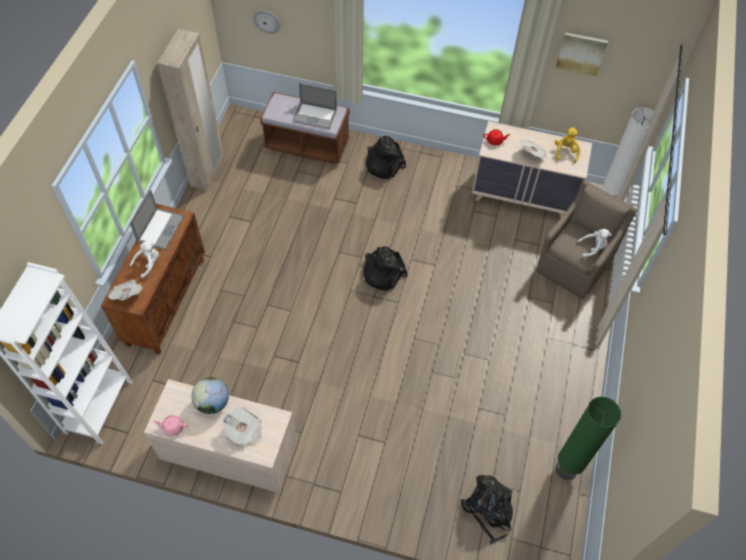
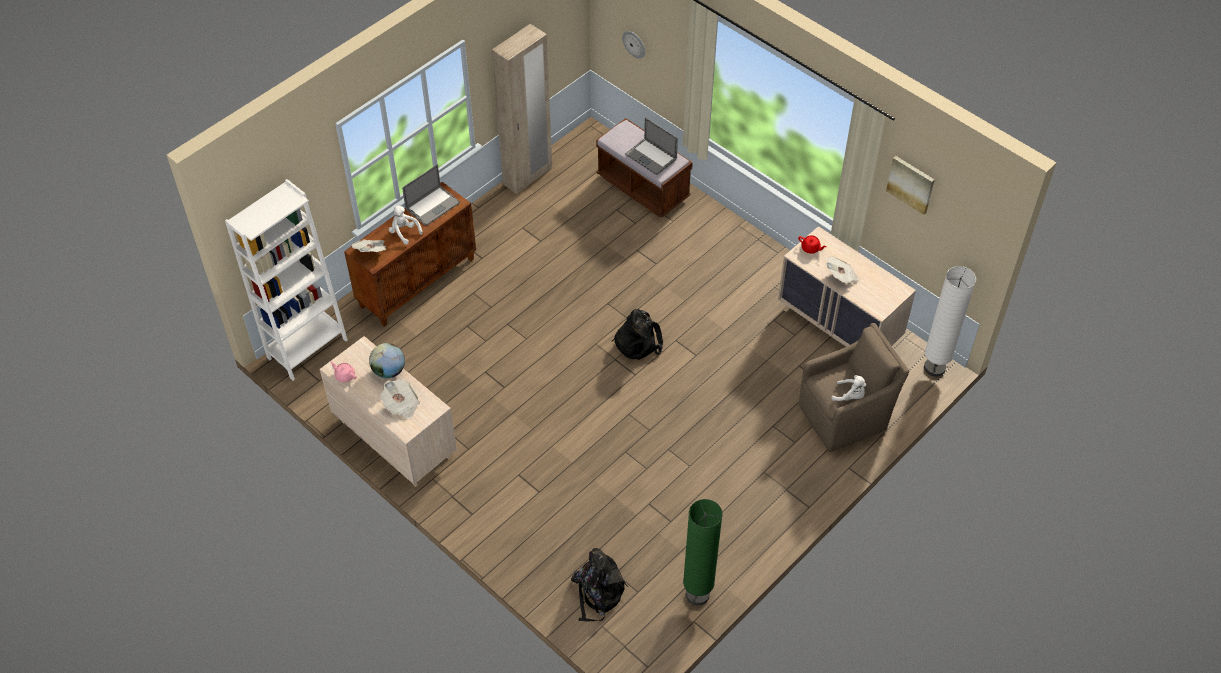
camera: 30 degrees right, 5 degrees down
(148, 264) = (404, 232): white plush toy -> white plush toy turned 120 degrees counterclockwise
(383, 164) = (709, 236): black backpack -> none
(565, 152) = (878, 288): yellow plush toy -> none

